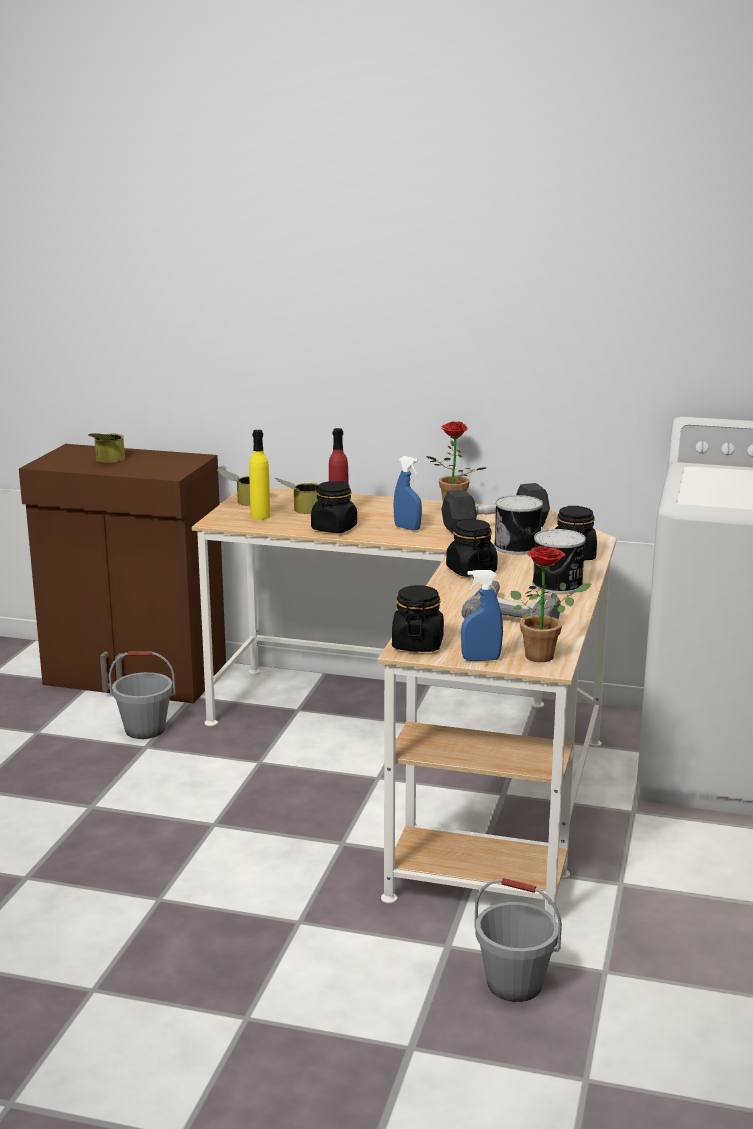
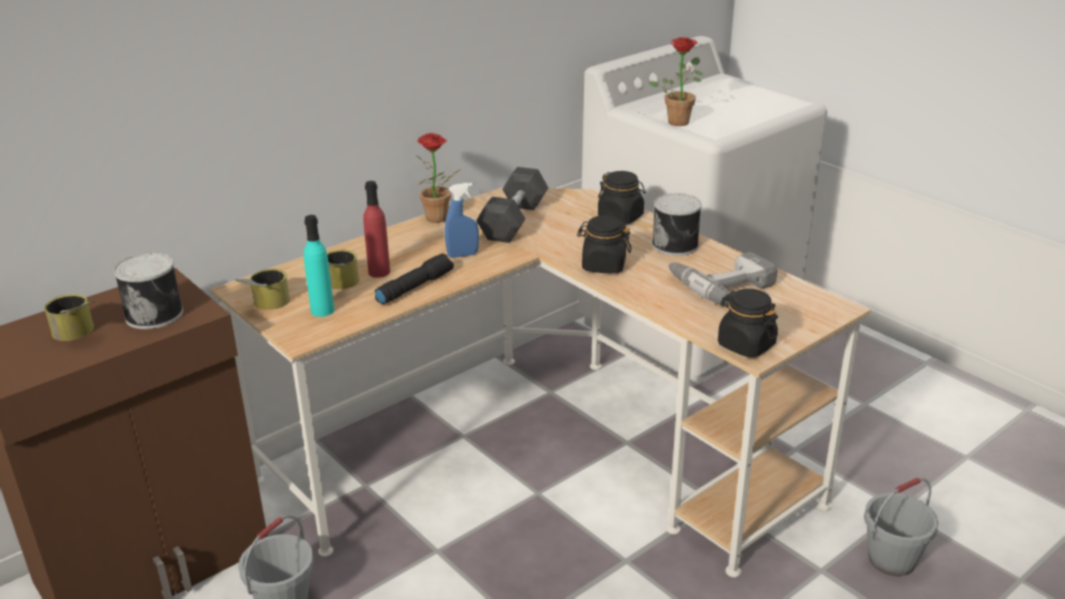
camera: 55 degrees left, 10 degrees up
(260, 516) = (322, 310): yellow bottle -> turquoise bottle
(334, 528) = (414, 287): black jar -> black flashlight
(481, 659) = (802, 329): blue spray bottle -> none
(518, 546) = (572, 228): can -> can (155, 314)
(545, 655) = (816, 302): potted plant -> potted plant (679, 120)

